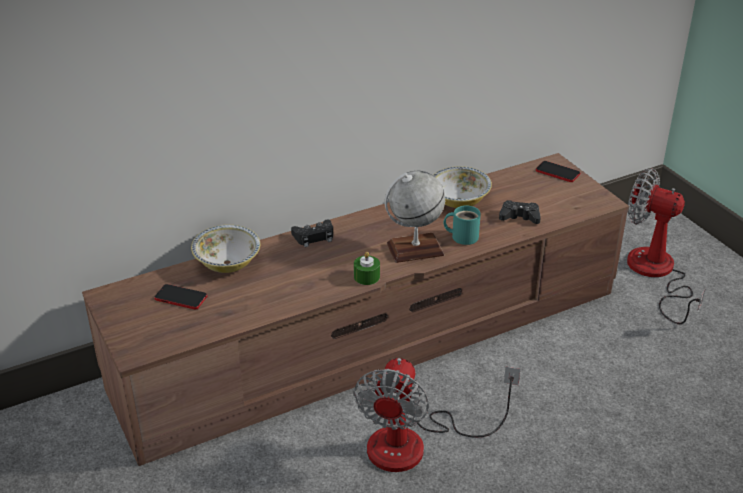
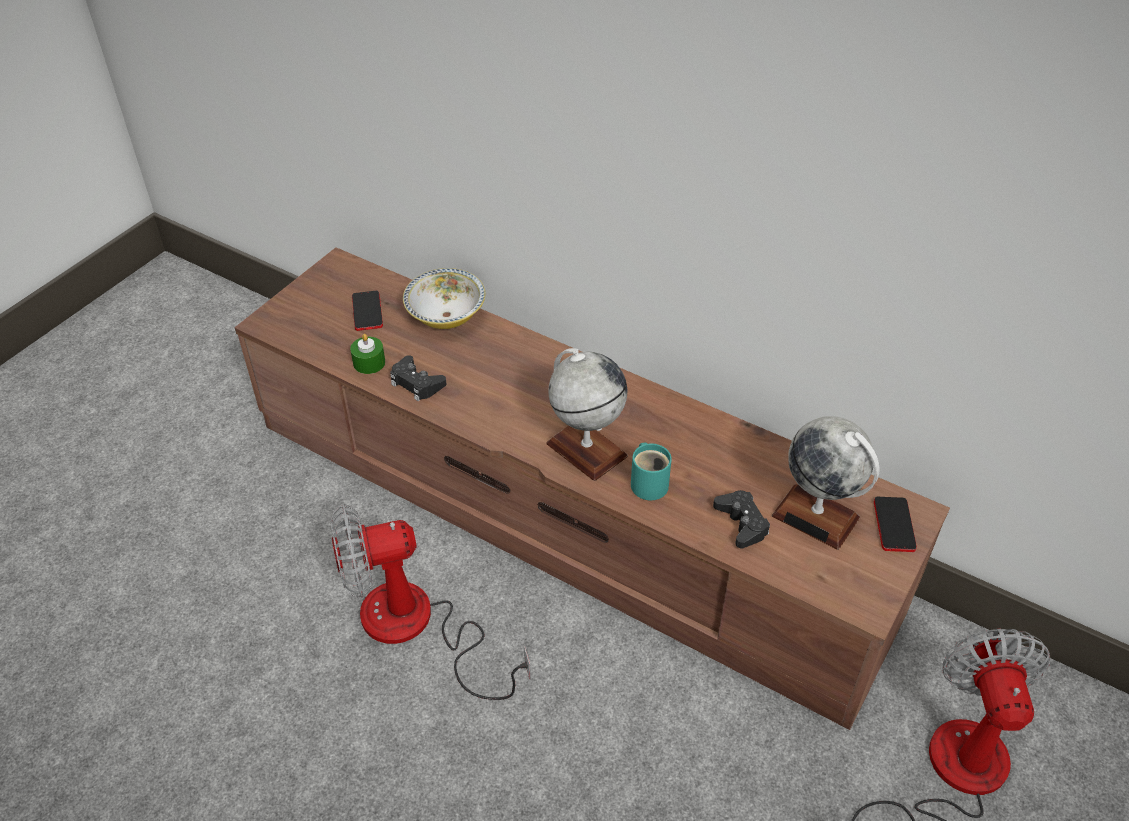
camera: 60 degrees right, 10 degrees up
(314, 237) = (543, 357): black game controller -> black game controller (416, 383)
(366, 277) = (500, 430): green candle -> green candle (369, 362)
(459, 201) = (725, 449): bowl -> none
(533, 192) = (816, 516): none -> globe

